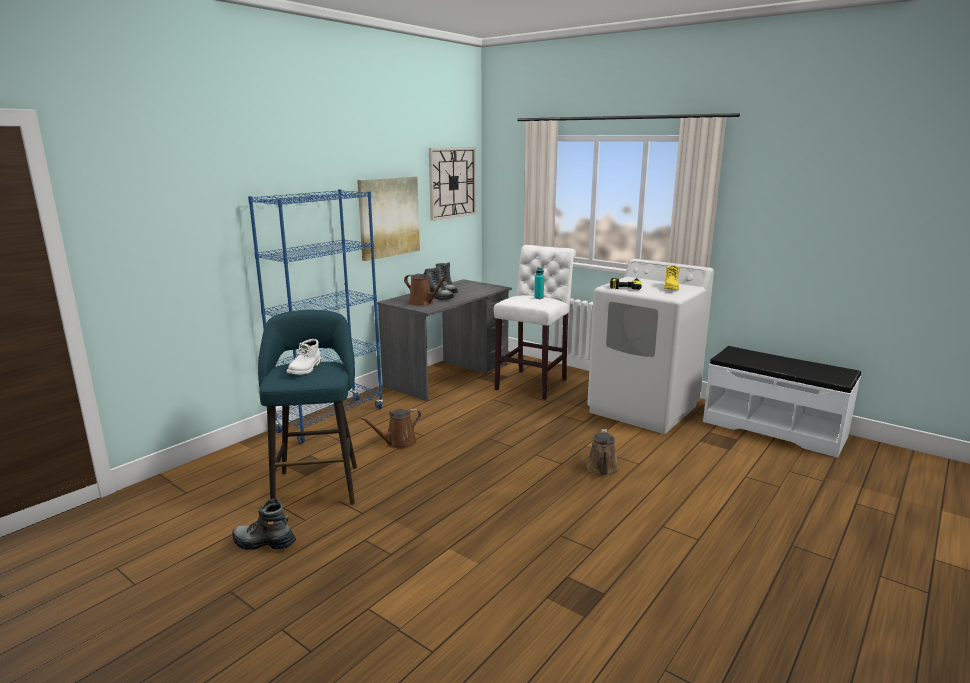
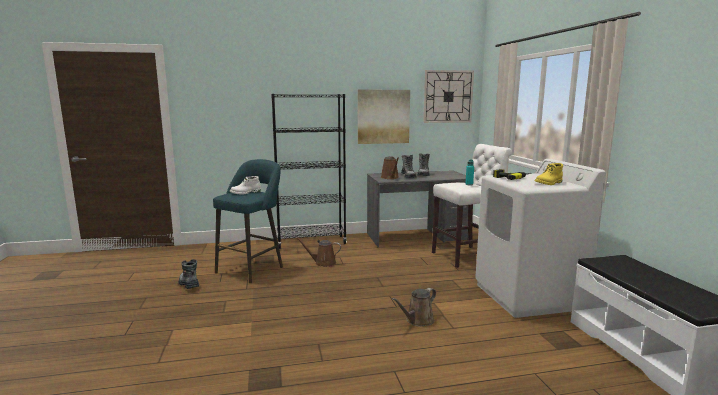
camera: 40 degrees right, 5 degrees down
(331, 420) = (311, 242): blue bookcase -> black bookcase

